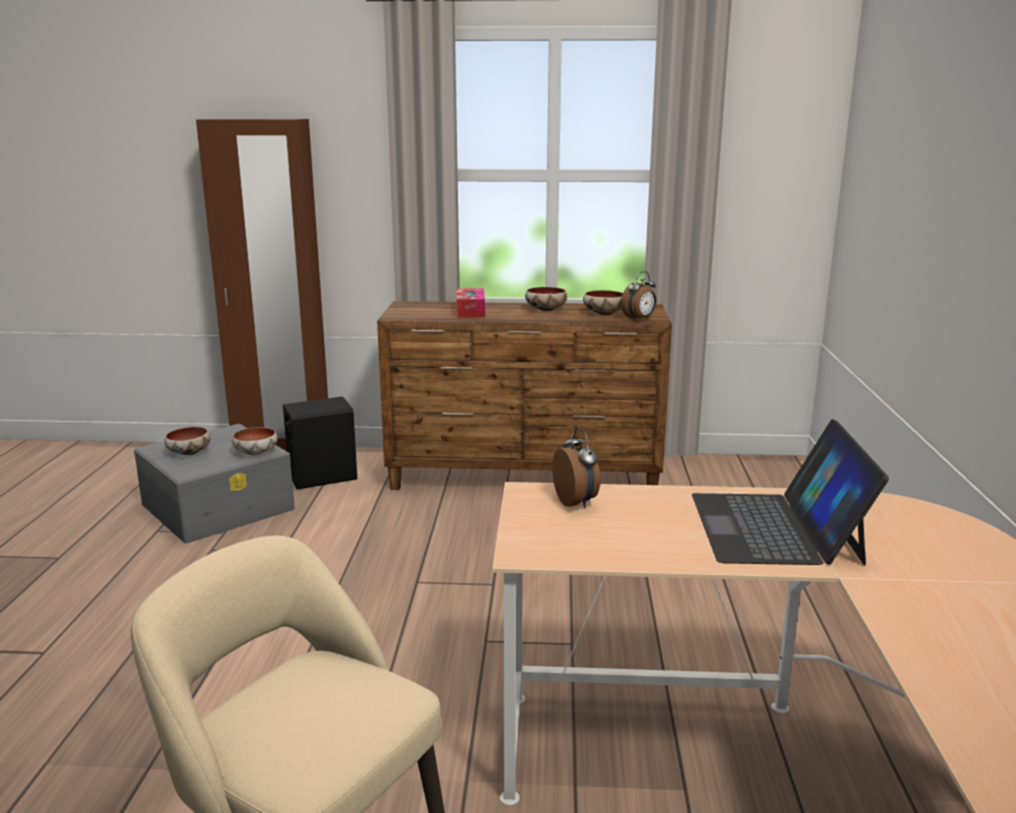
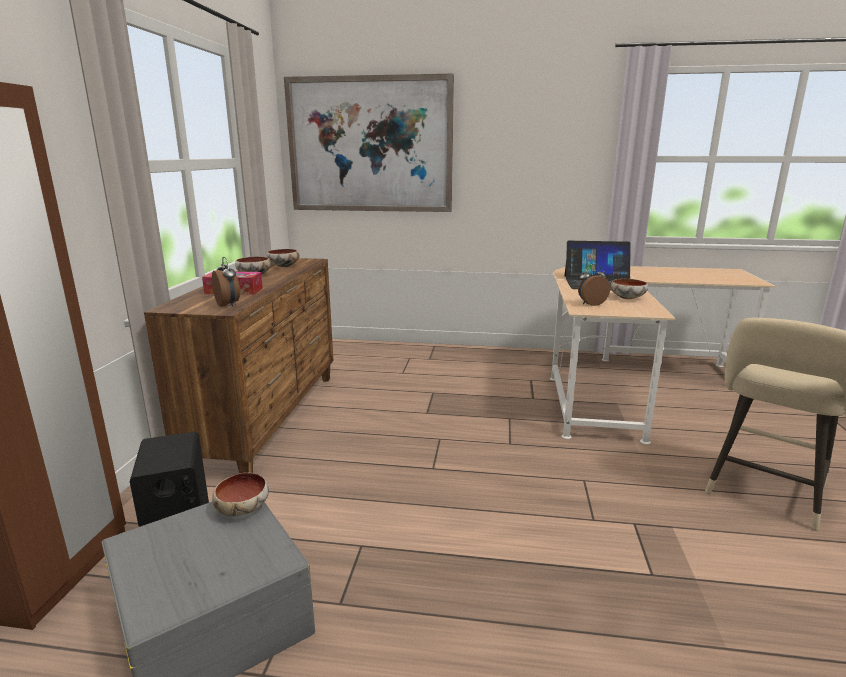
camera: 85 degrees left, 0 degrees up
(189, 453) = (204, 569): bowl -> bowl (628, 298)
(639, 319) = (309, 262): alarm clock -> alarm clock (228, 305)
(894, 161) = (370, 145): none -> picture

